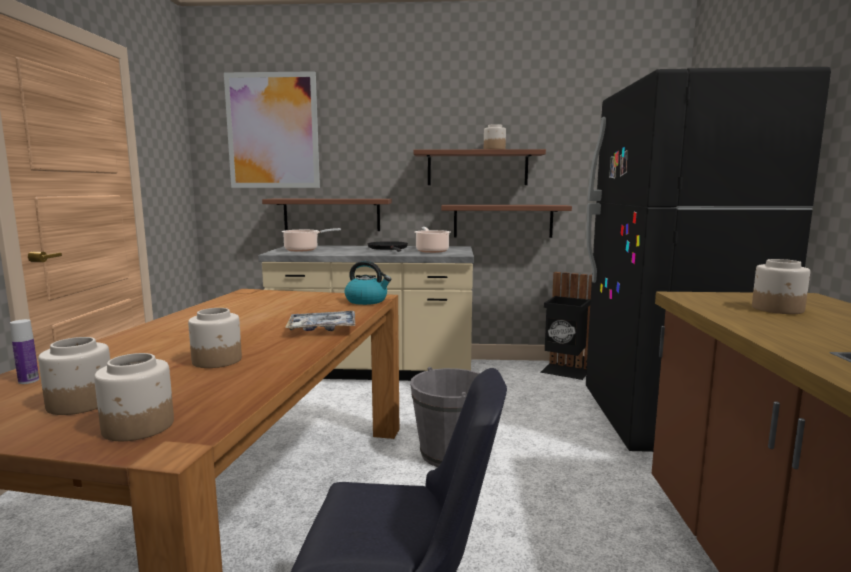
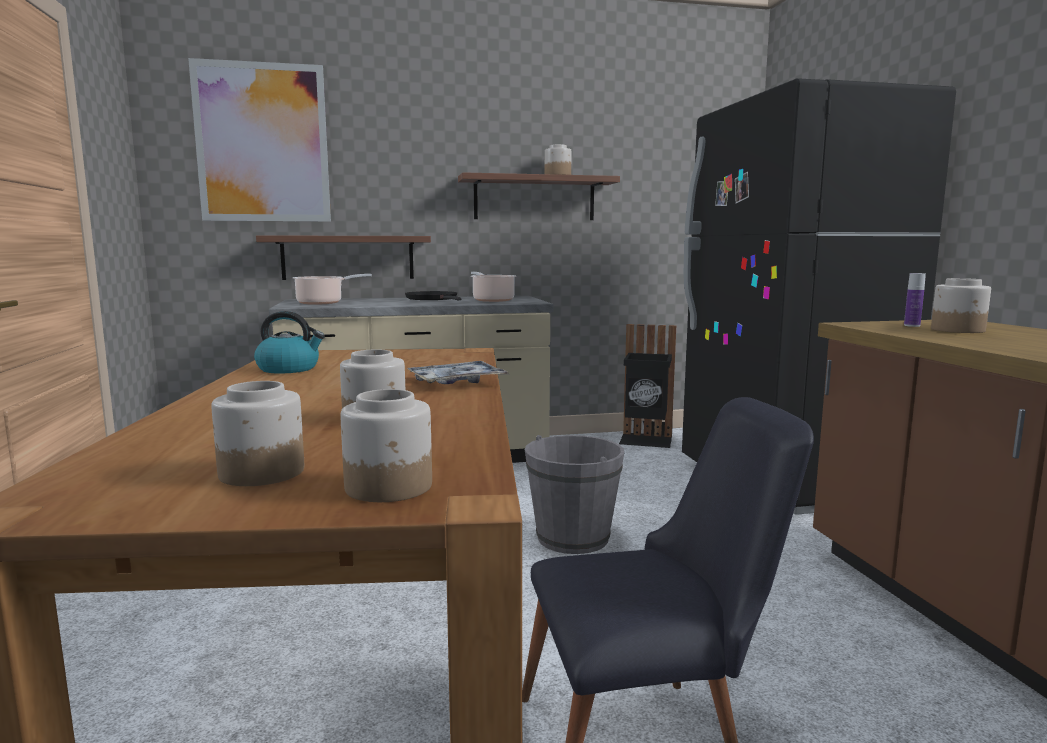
camera: 15 degrees left, 0 degrees up
(28, 381) = (135, 457): bottle -> bottle (912, 325)
(367, 301) = (466, 355): kettle -> kettle (289, 369)
(503, 221) = (565, 264): shelf -> none

